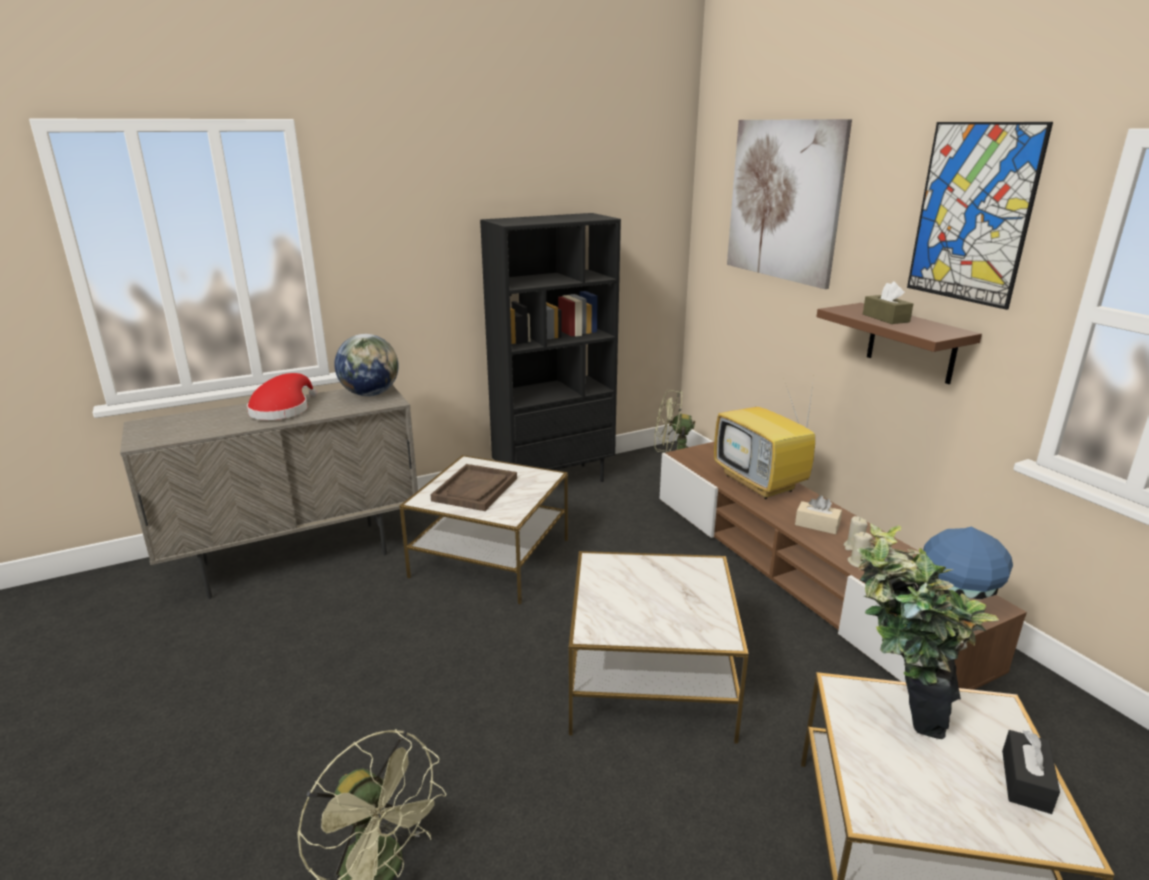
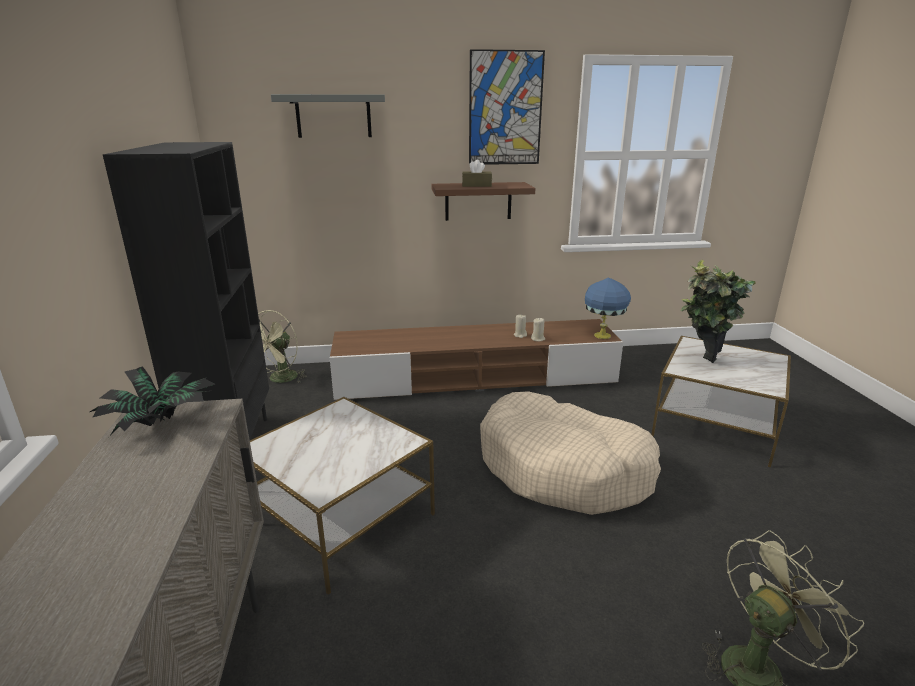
camera: 70 degrees left, 0 degrees up
(282, 410) = (116, 507): red hat -> none
(370, 394) = (161, 422): globe -> potted plant
(475, 489) = (330, 452): brown tray -> none
(650, 680) = (564, 469): side table -> beige dog bed
(761, 483) = (418, 337): television -> none
(783, 200) = (333, 116): picture -> grey shelf
(817, 525) = (487, 337): beige tissue box -> none
(1025, 781) = (741, 352): black tissue box -> none

